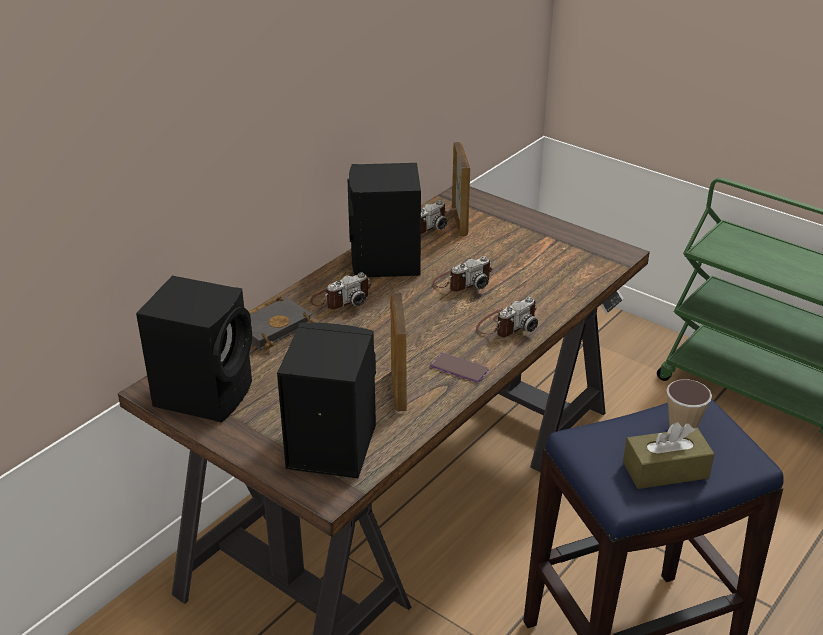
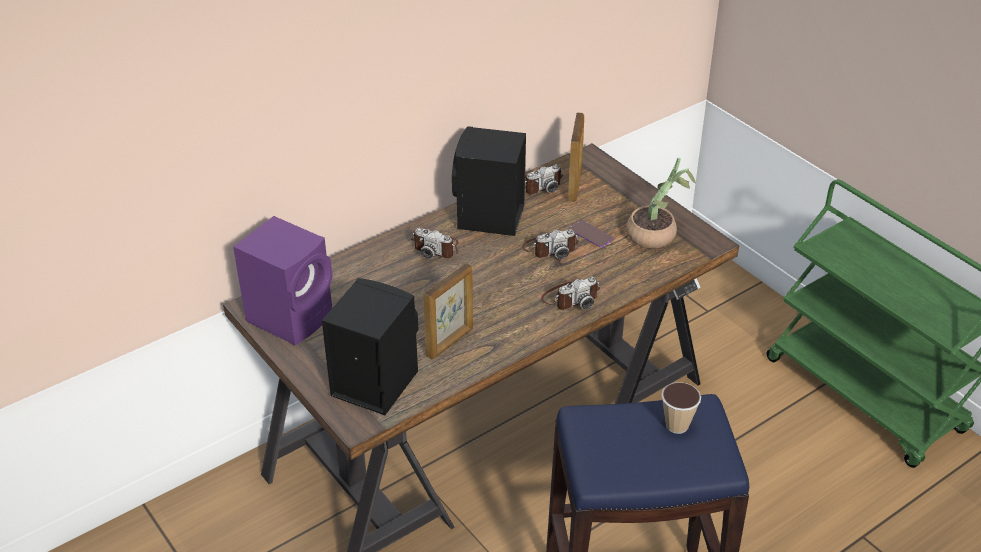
camera: 15 degrees right, 5 degrees up
(206, 392) = (292, 316): black speaker -> purple speaker
(273, 326) = (369, 264): black book -> none
(341, 298) = (436, 247): camera -> camera turned 45 degrees clockwise
(398, 389) = (450, 342): picture frame -> picture frame turned 150 degrees counterclockwise
(459, 368) = (510, 332): phone -> phone (590, 234)
(565, 254) = (657, 235): none -> potted plant
(665, 470) = (643, 459): brown tissue box -> none

